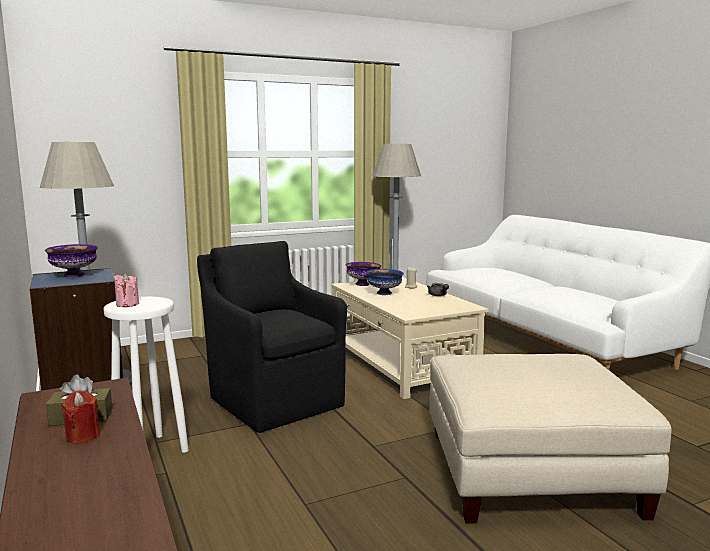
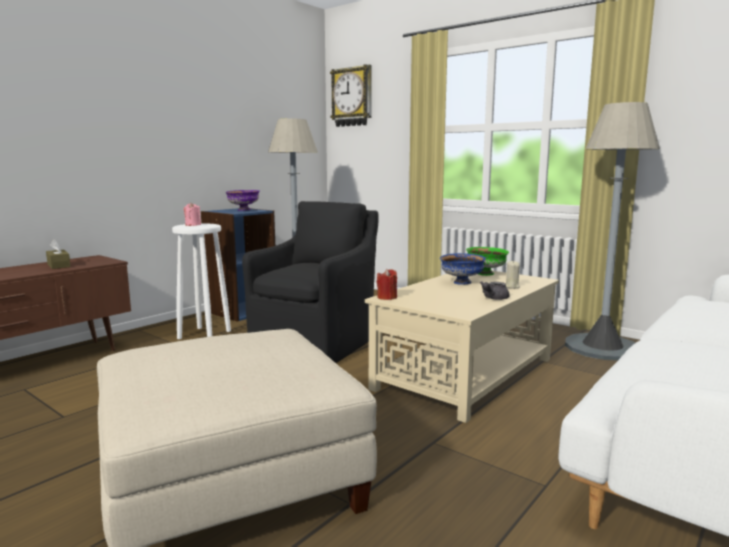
camera: 65 degrees right, 0 degrees up
(70, 108) = (352, 97): none -> wall clock
(83, 436) = (30, 269): red candle -> red candle (387, 297)
(363, 284) = (486, 274): purple bowl -> green bowl

